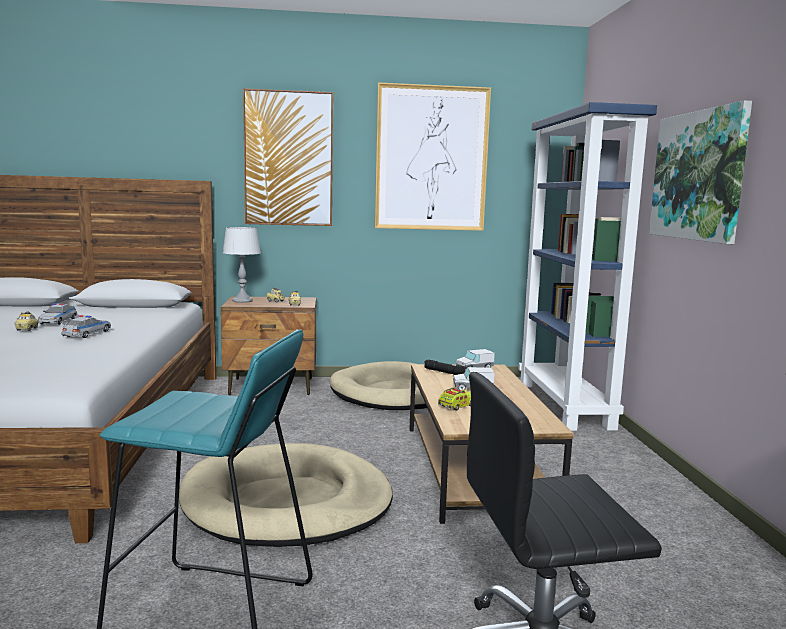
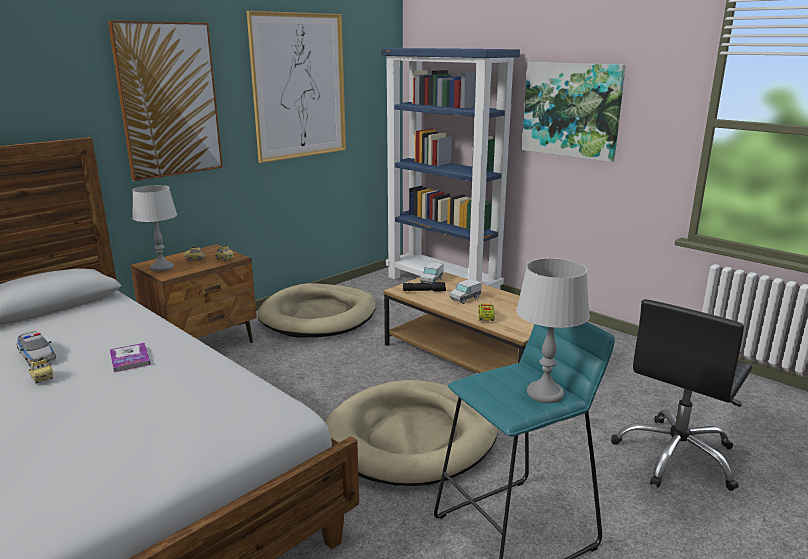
camera: 40 degrees left, 10 degrees up
(87, 334) = (130, 359): toy car -> book
(201, 420) = (545, 394): none -> grey table lamp

